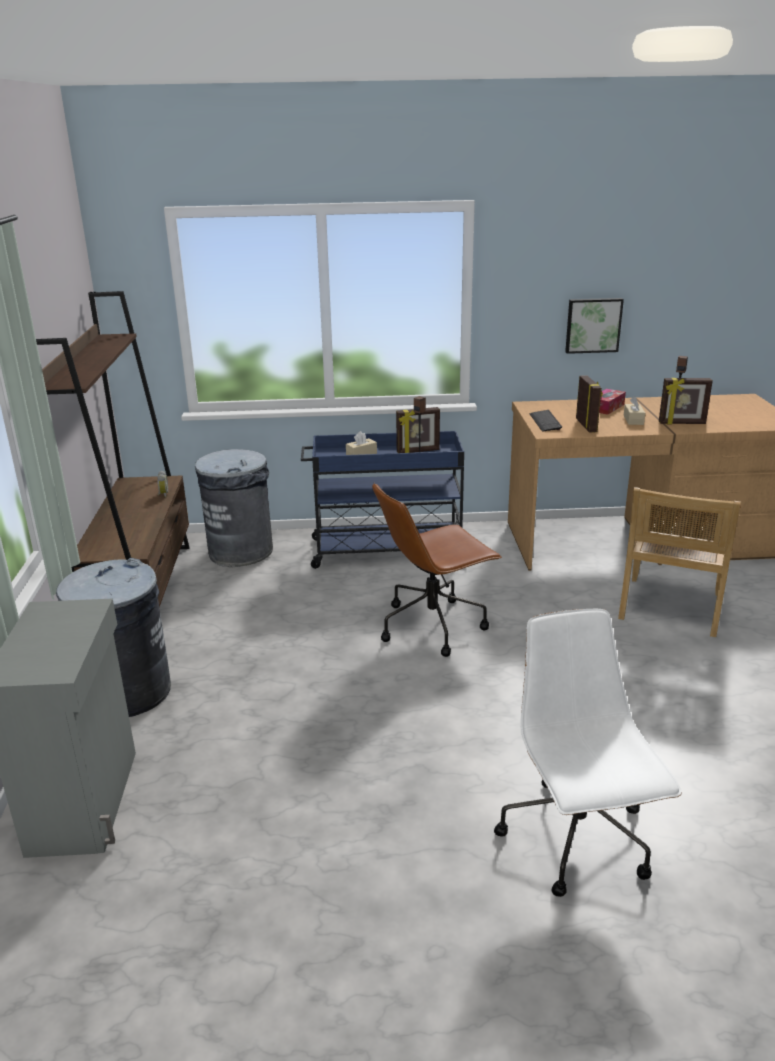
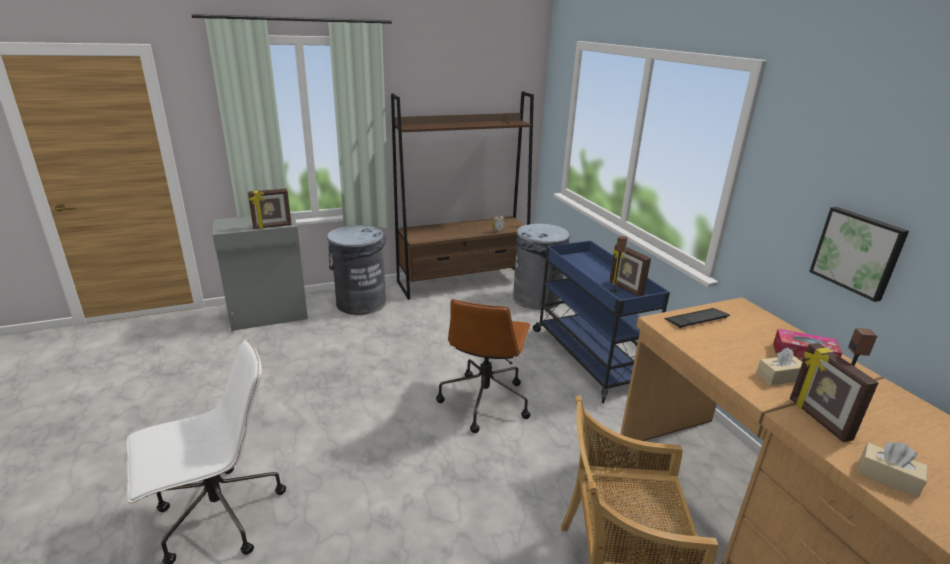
camera: 70 degrees right, 0 degrees up
(361, 454) = (594, 268): beige tissue box -> beige tissue box (887, 477)
(433, 625) = (484, 400): brown office chair -> brown office chair turned 120 degrees counterclockwise
(587, 425) = (715, 344): picture frame -> picture frame (272, 226)

